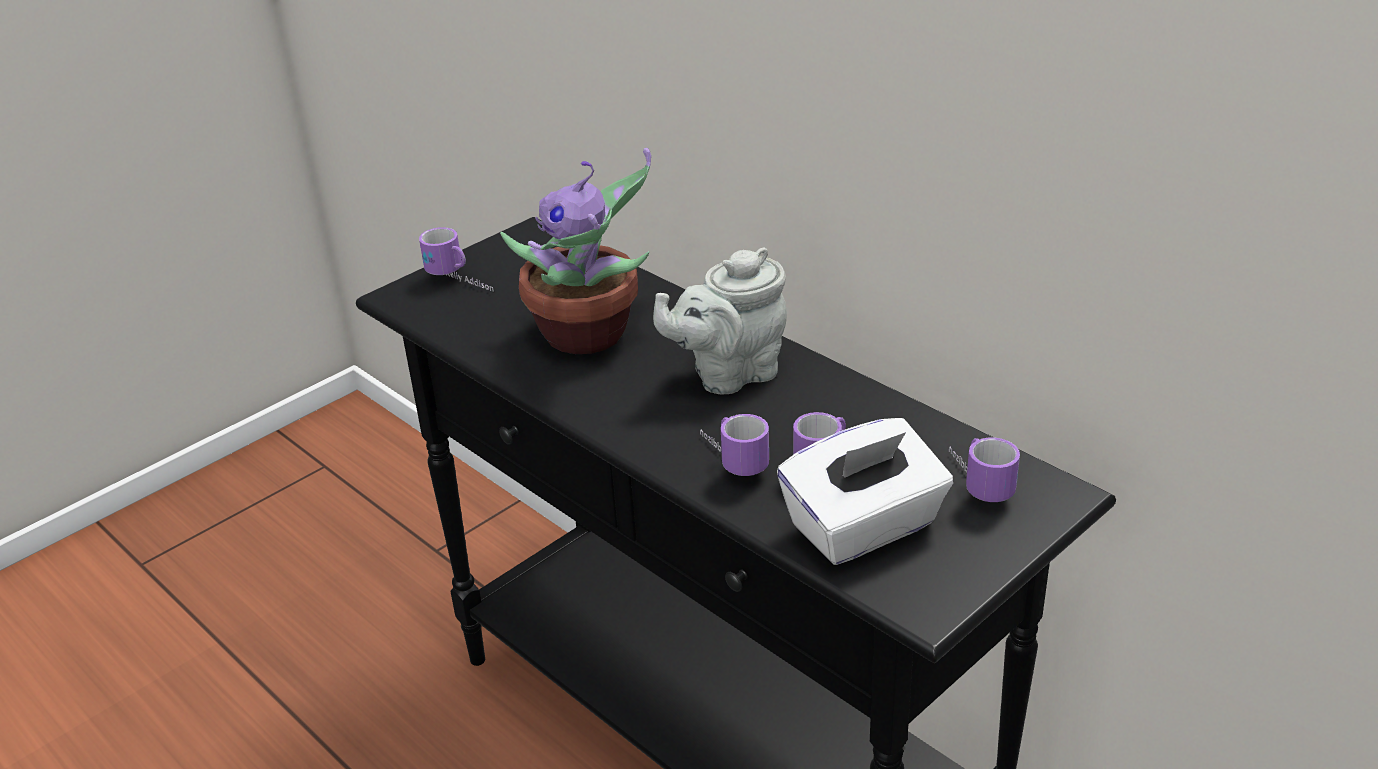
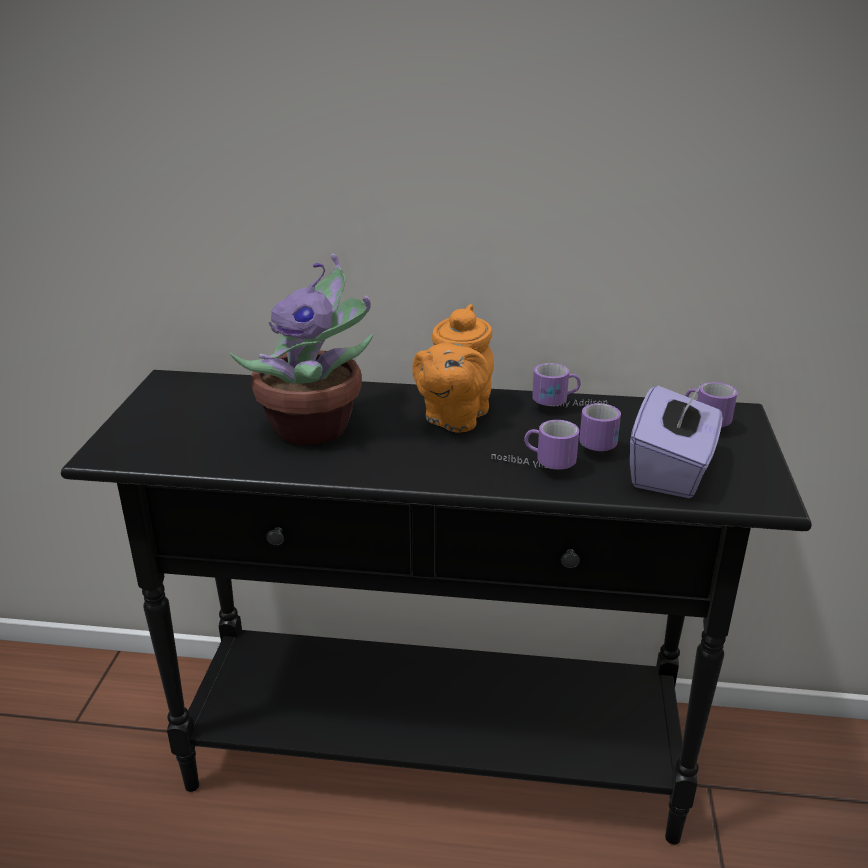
camera: 40 degrees left, 5 degrees down
(461, 283) = (153, 427): mug -> mug (569, 408)
(729, 374) = (454, 418): grey teapot -> orange teapot
(864, 527) = (671, 471): white tissue box -> purple tissue box

